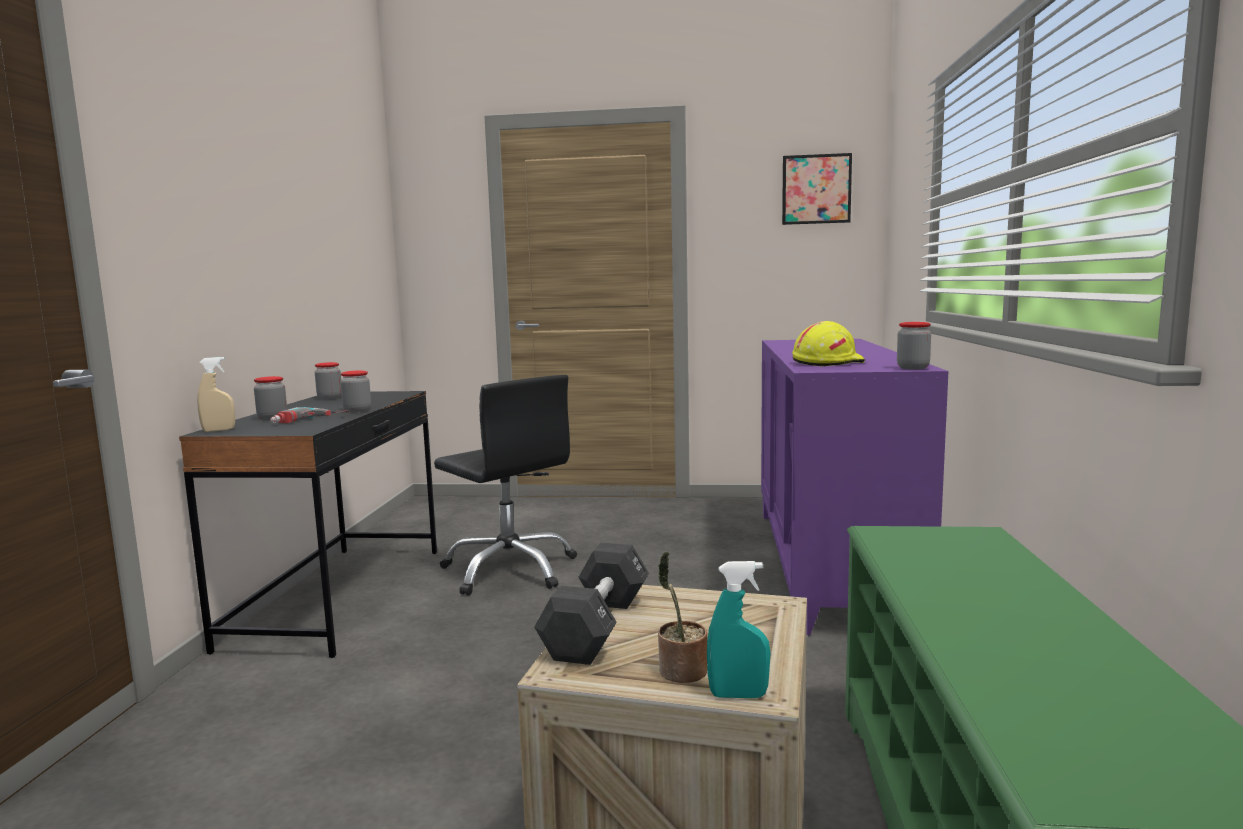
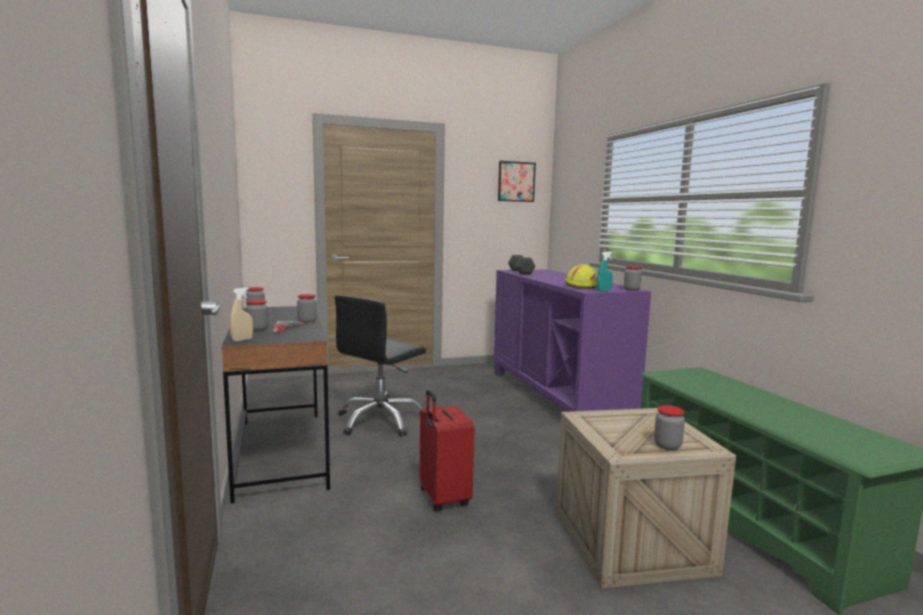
camera: 25 degrees left, 0 degrees up
(460, 701) = (442, 498): none -> red suitcase
(510, 569) = (381, 421): black office chair -> black office chair turned 105 degrees clockwise
(597, 627) = (600, 432): black dumbbell -> black dumbbell (520, 272)
(680, 672) = (667, 446): potted plant -> jar
(738, 695) = (703, 451): turquoise spray bottle -> turquoise spray bottle (604, 291)

